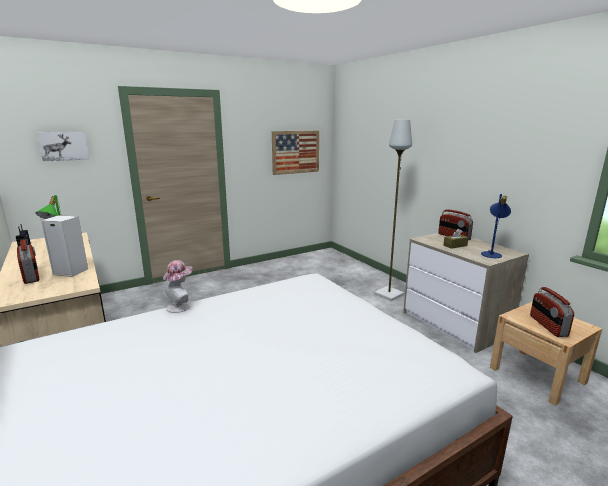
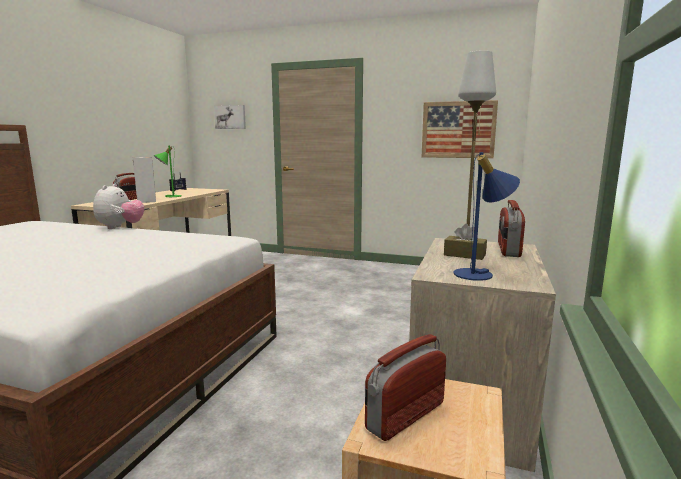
camera: 50 degrees right, 5 degrees down
(180, 306) = (120, 227): hat -> plush toy

